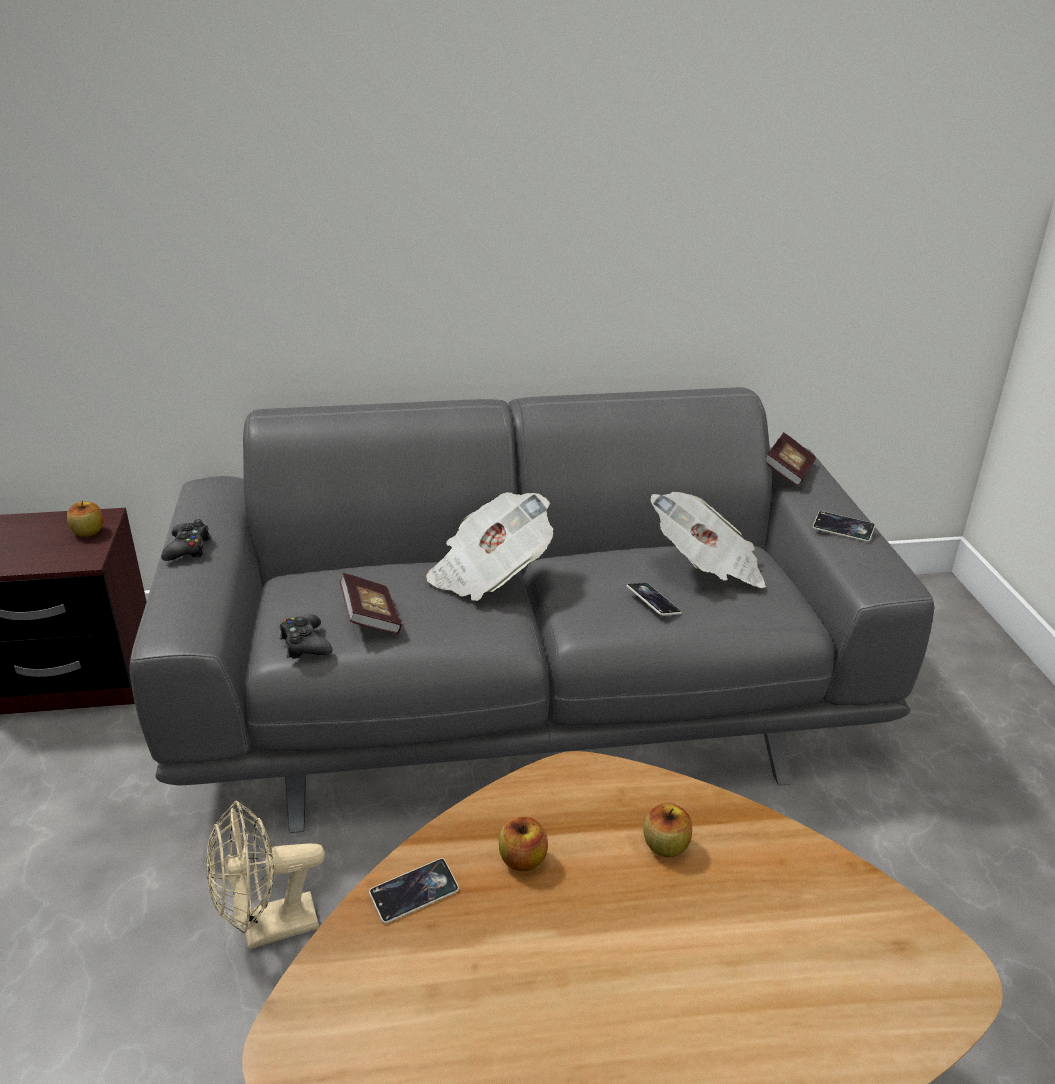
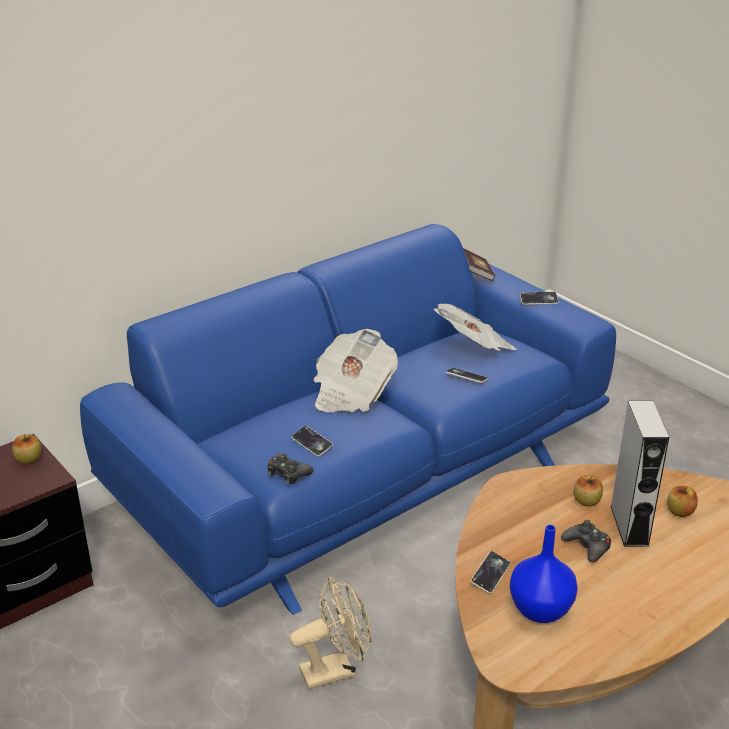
camera: 30 degrees left, 0 degrees up
(188, 548) = (153, 439): black game controller -> black game controller (587, 546)
(267, 929) = (335, 670): beige fan -> beige fan turned 150 degrees counterclockwise
(371, 618) = (312, 443): book -> phone
(425, 984) = (539, 609): none -> blue vase
(523, 860) = (526, 536): apple -> apple (680, 511)
(527, 696) = (364, 477): grey sofa -> blue sofa
(696, 915) = (629, 525): none -> grey speaker

